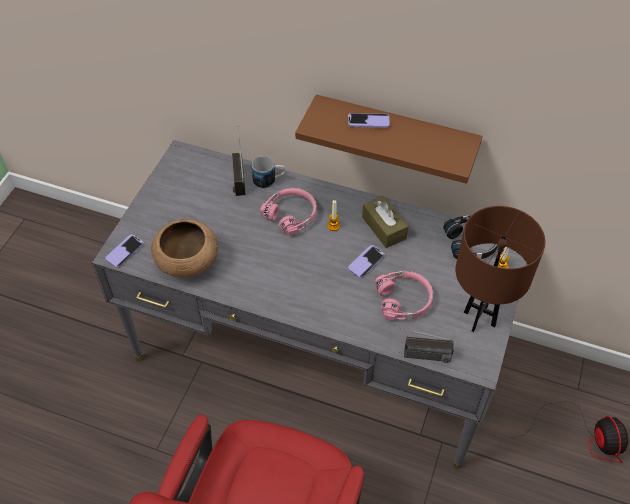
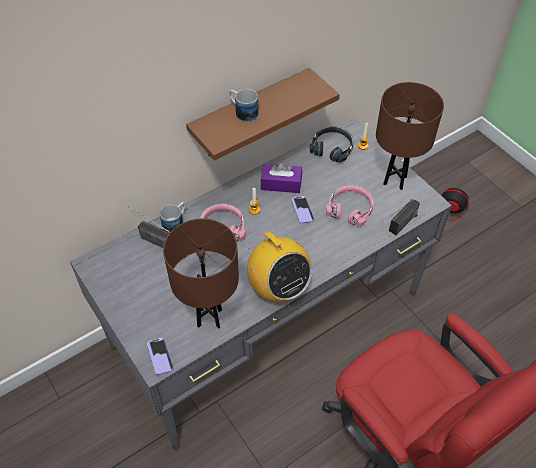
camera: 55 degrees left, 0 degrees up
(187, 262) = (210, 318): brown bowl -> brown table lamp
(258, 293) = (278, 287): none -> radio
(368, 121) = (242, 112): phone -> mug
(384, 228) = (281, 184): brown tissue box -> purple tissue box

